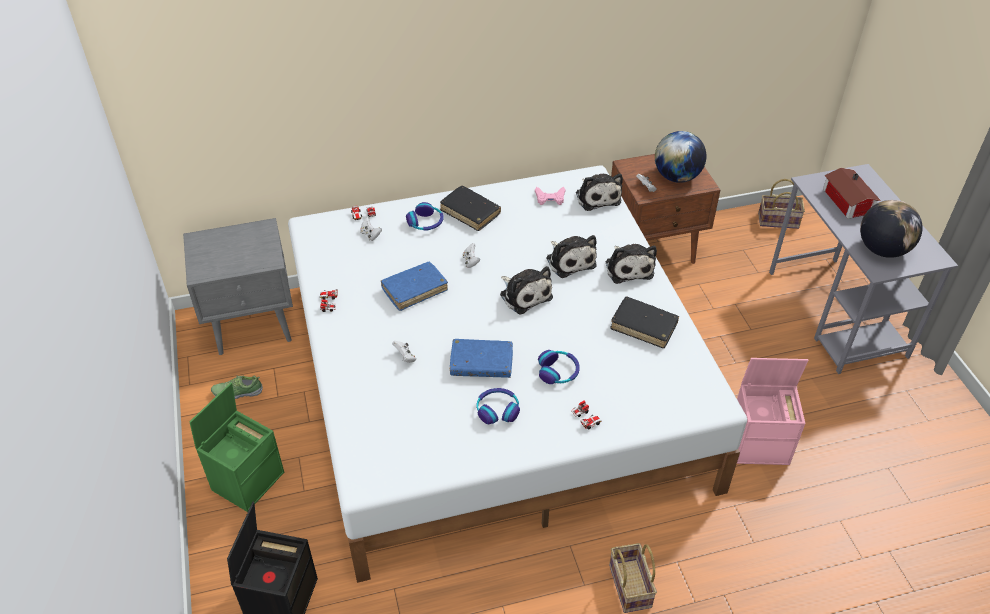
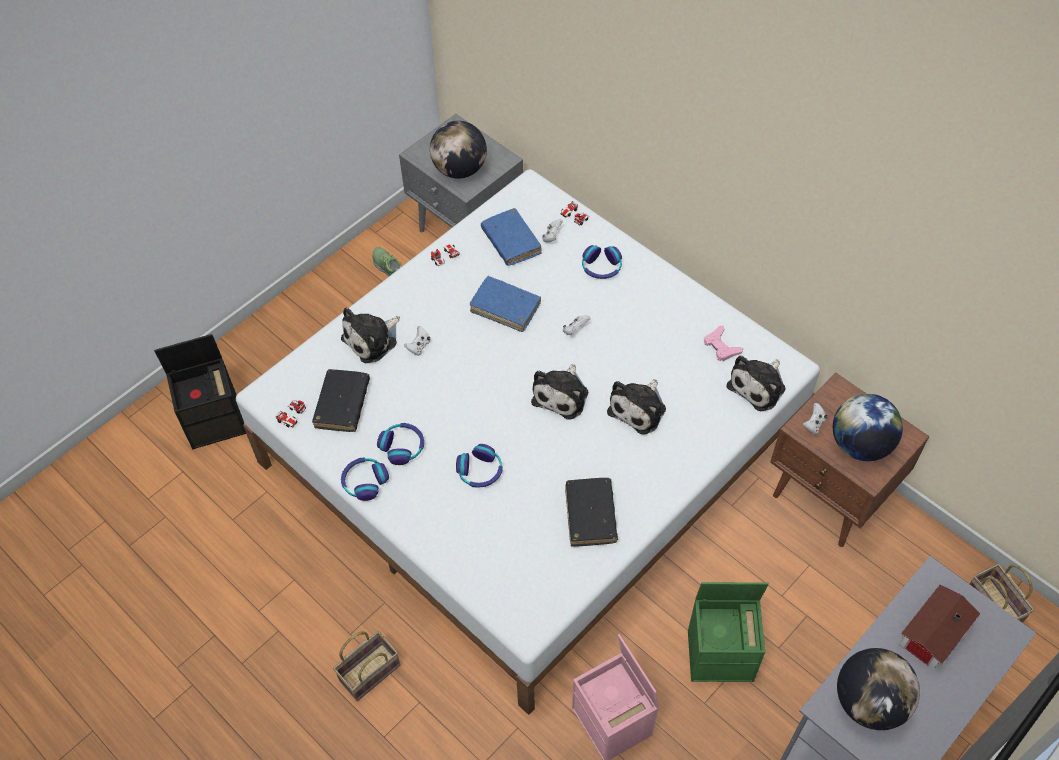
camera: 60 degrees right, 10 degrees up
(246, 256) = (459, 169): none -> globe
(248, 479) = (308, 331): green storage box -> green storage box (721, 654)
(470, 212) = (644, 293): black book -> black book (342, 405)
(481, 363) = (449, 406): blue book -> blue book (511, 242)
(513, 450) = (364, 481): none -> headphones
(586, 418) = (437, 520): toy car -> toy car (292, 415)
(628, 267) = (668, 464): plush toy -> plush toy (372, 339)

